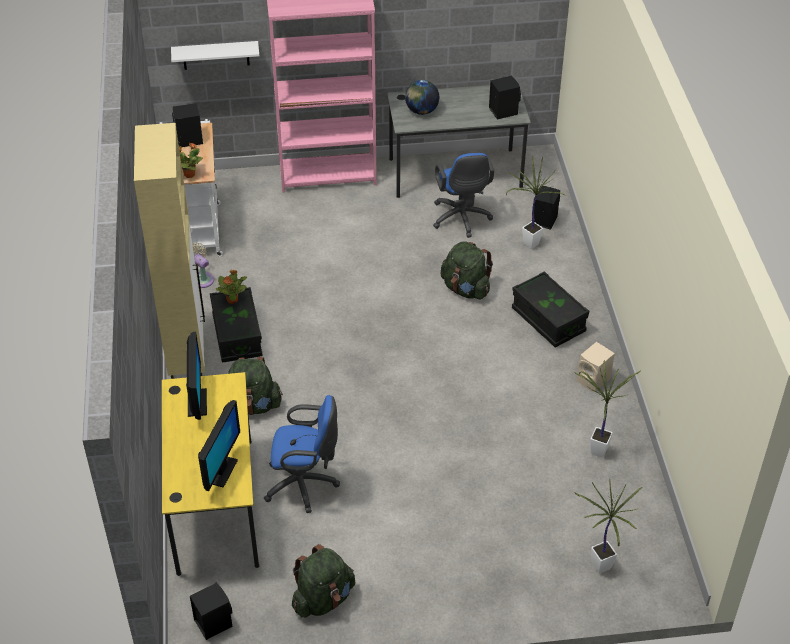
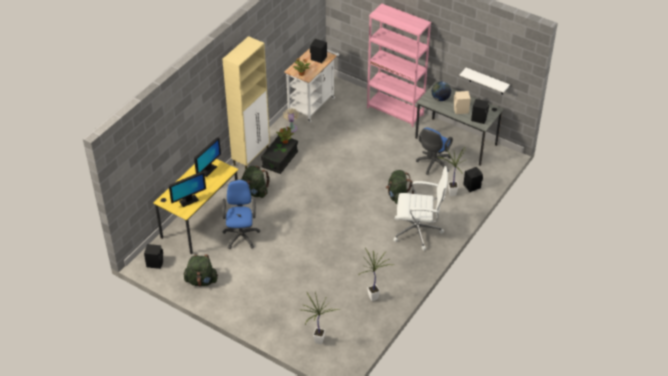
camera: 40 degrees right, 0 degrees up
(215, 55) = (356, 23): white shelf -> white shelf (486, 81)
(305, 484) = (241, 234): blue office chair -> blue office chair turned 135 degrees counterclockwise
(548, 320) = (418, 231): black storage box -> white office chair
(594, 380) = (407, 268): beige speaker -> beige speaker (461, 110)

